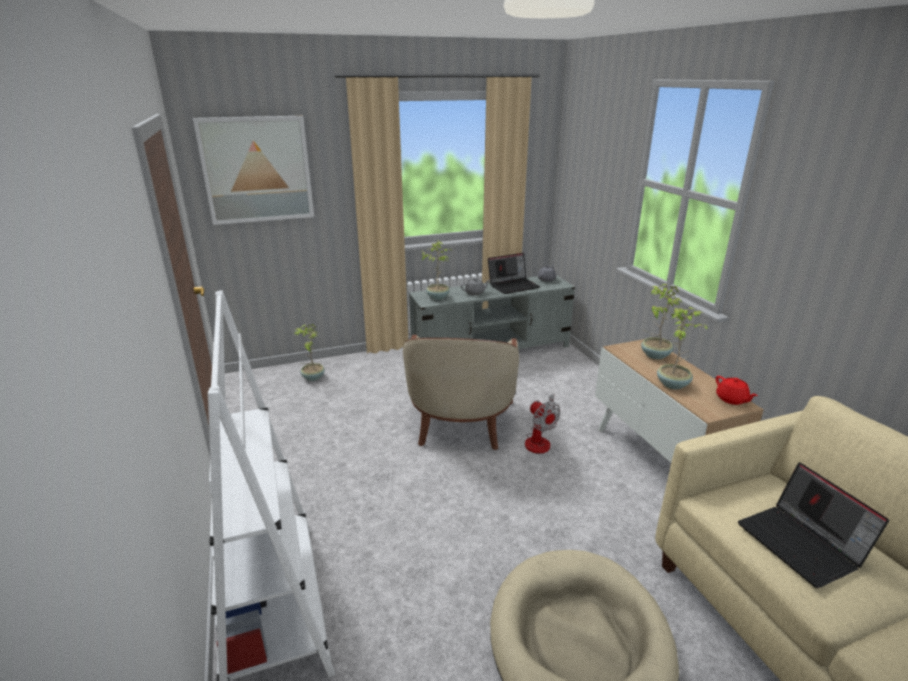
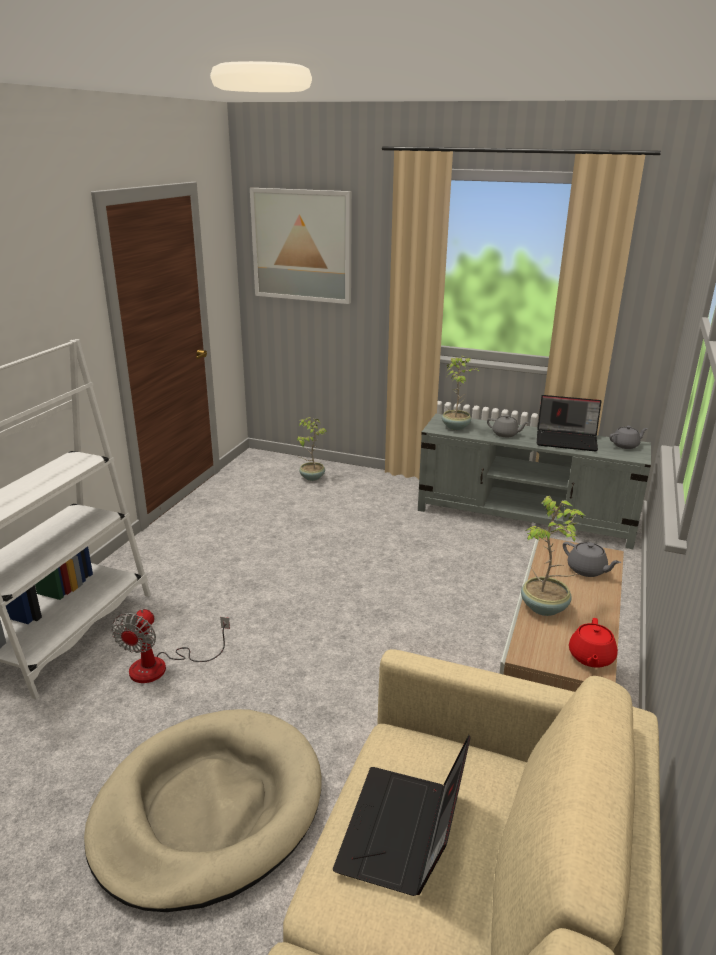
camera: 40 degrees right, 0 degrees up
(460, 422) = (384, 572): beige armchair -> none
(540, 440) = (440, 627): fan -> fan (162, 666)
(654, 355) = (587, 570): potted plant -> grey teapot

